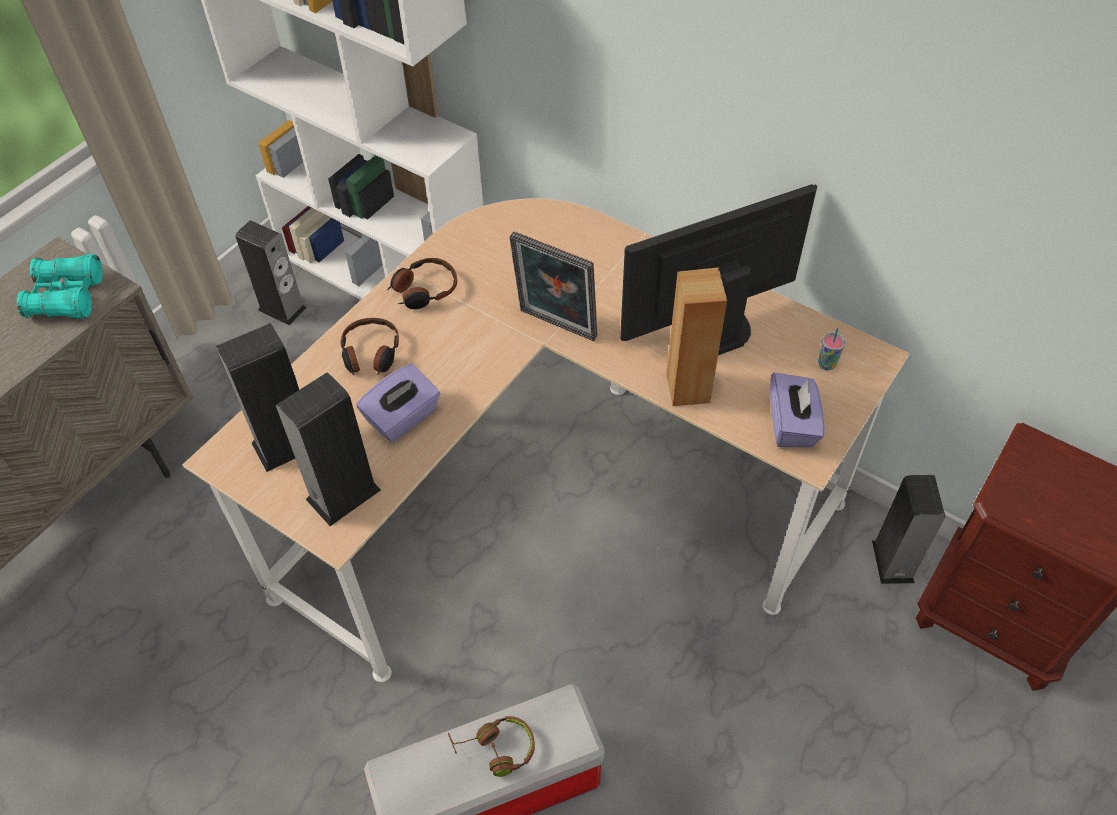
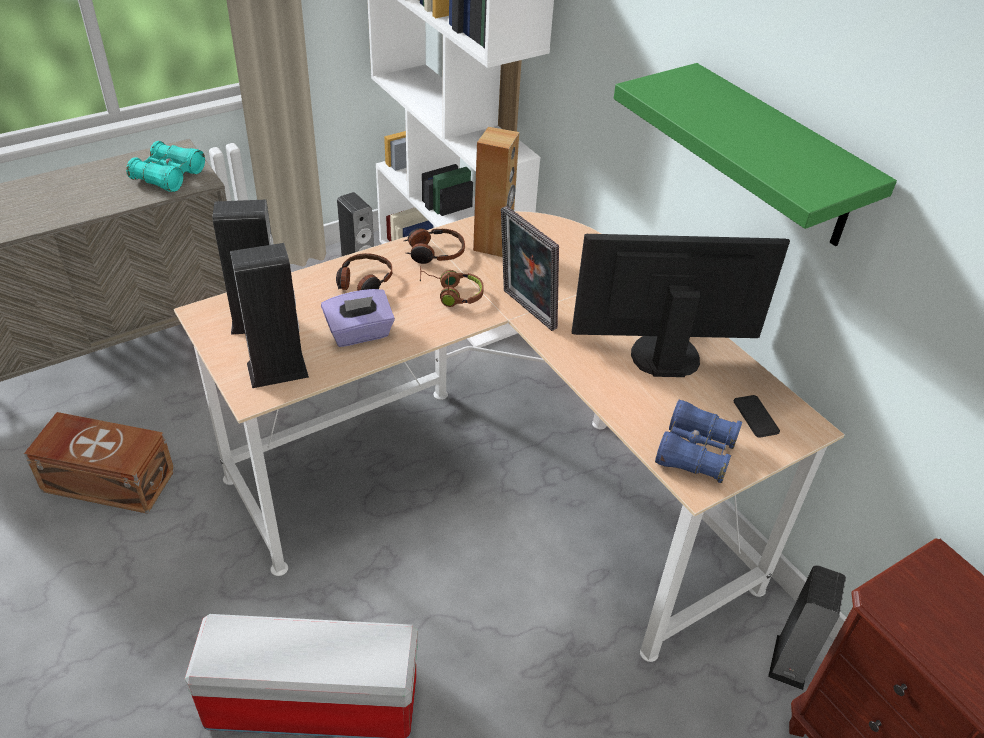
camera: 20 degrees right, 10 degrees down
(139, 654) = (108, 479): none -> brown storage box
(495, 749) = (316, 648): brown headphones -> brown headphones (451, 293)
(688, 388) = (615, 392): brown speaker -> brown speaker (493, 244)
(787, 108) = (776, 157): none -> green shelf
(792, 424) = (695, 452): purple tissue box -> blue binoculars
(826, 364) = (756, 416): cup -> phone

